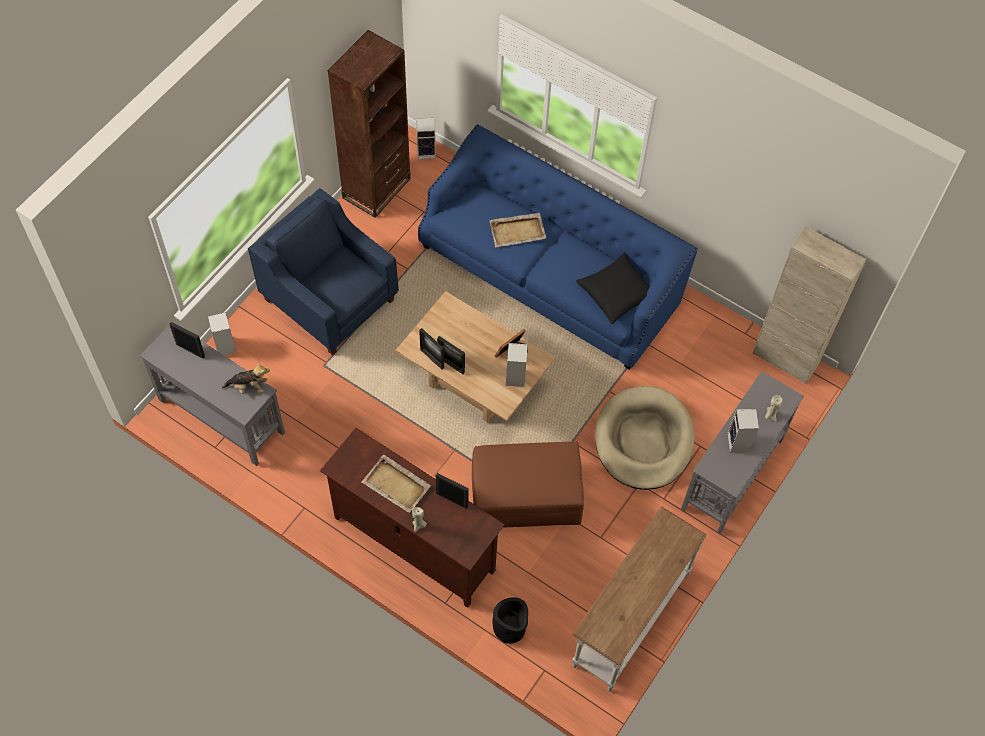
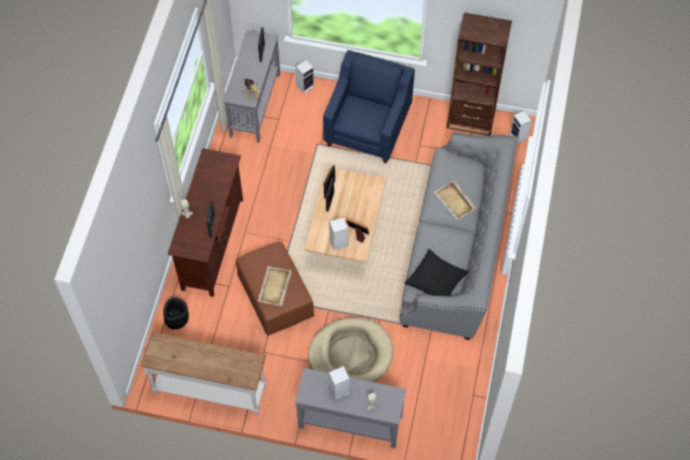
camera: 70 degrees right, 0 degrees up
(396, 485) = (209, 192): beige tray -> beige tray (274, 287)
(550, 275) = (455, 249): blue sofa -> grey sofa
(785, 359) = (464, 430): beige cabinet -> none

